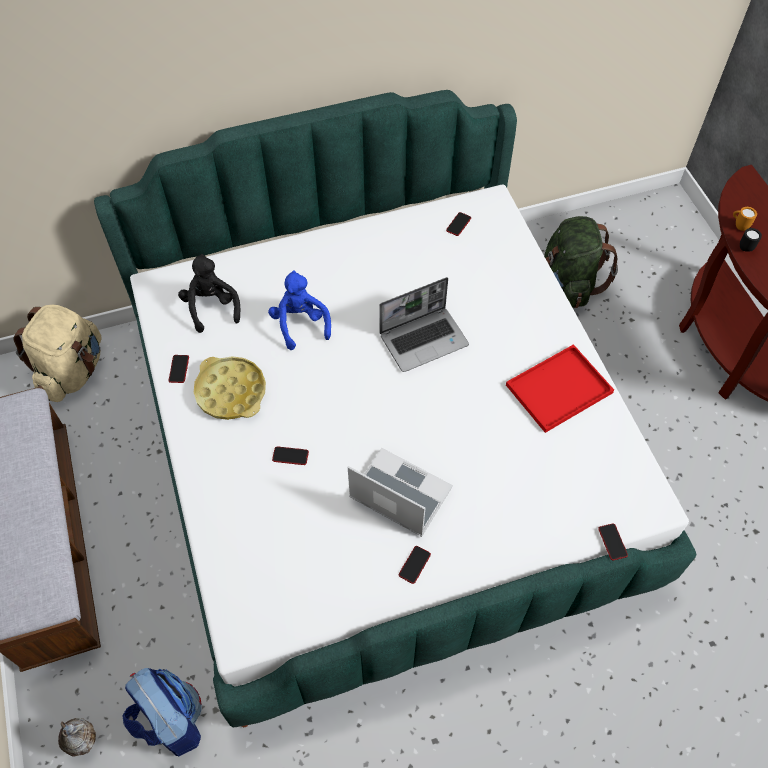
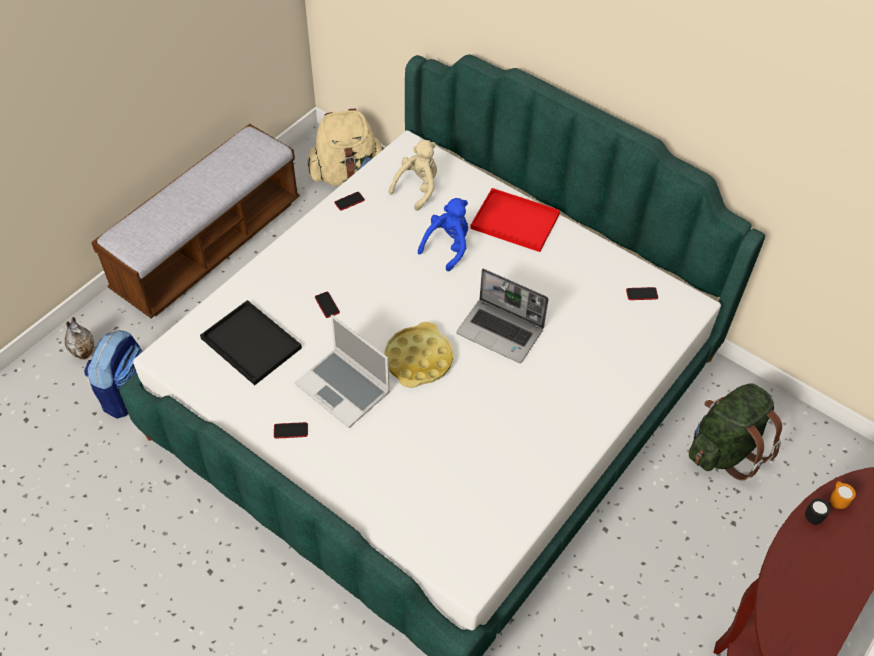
camera: 55 degrees right, 5 degrees down
(211, 307) = (417, 188): black plush toy -> beige plush toy
(231, 391) = (354, 240): yellow tray -> yellow tray (418, 359)
(287, 545) = (253, 343): none -> black tray
(398, 494) = (344, 389): laptop -> laptop turned 135 degrees clockwise
(558, 390) = (529, 451): red tray -> red tray (513, 221)
(612, 542) = (407, 561): phone -> none

